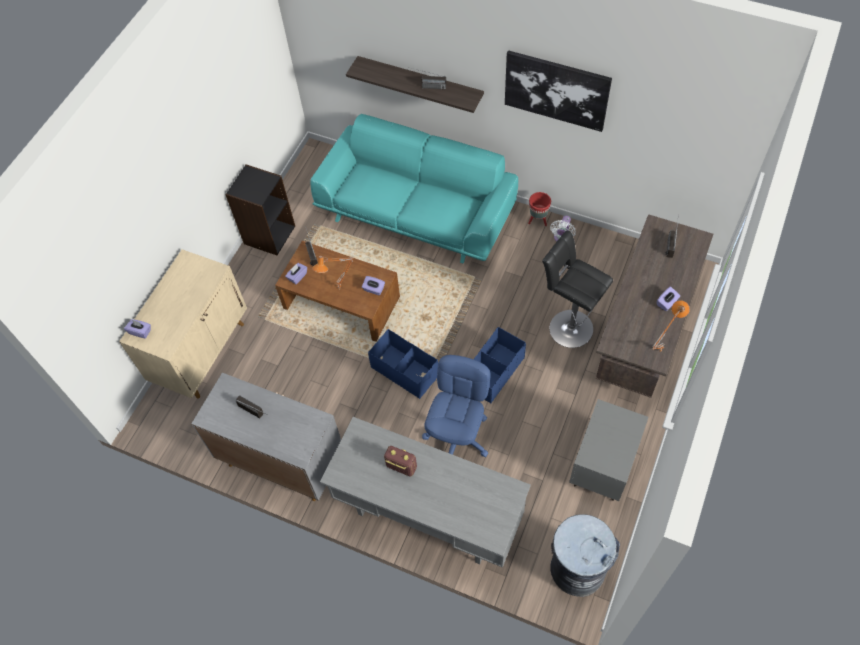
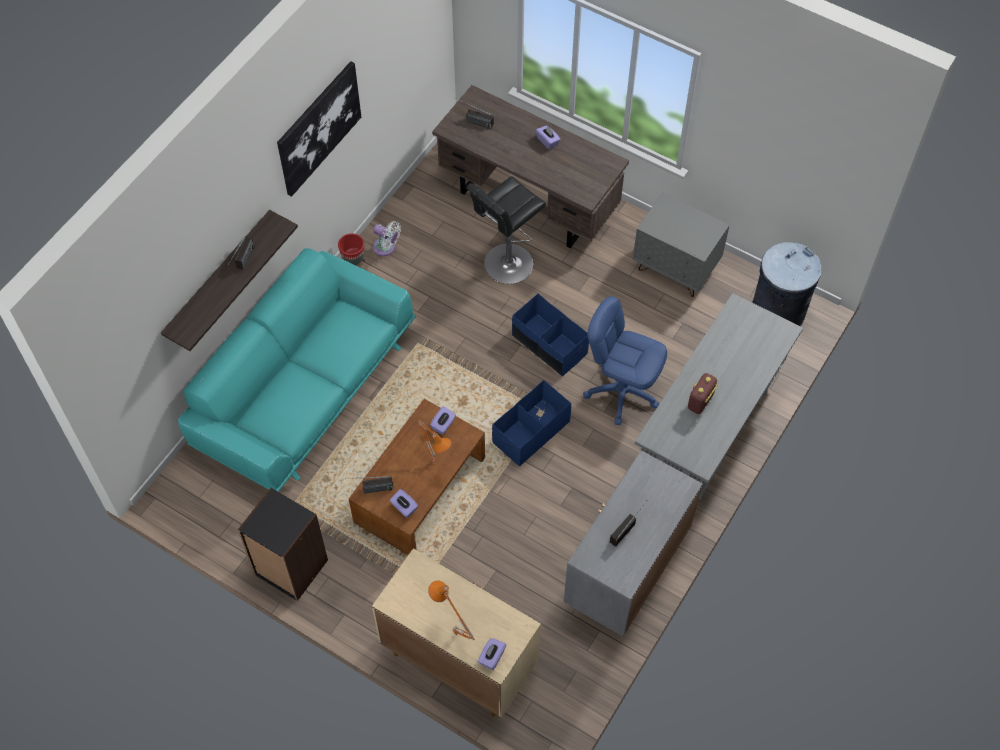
camera: 85 degrees left, 0 degrees up
(659, 350) = (601, 160): orange table lamp -> orange table lamp (454, 635)

